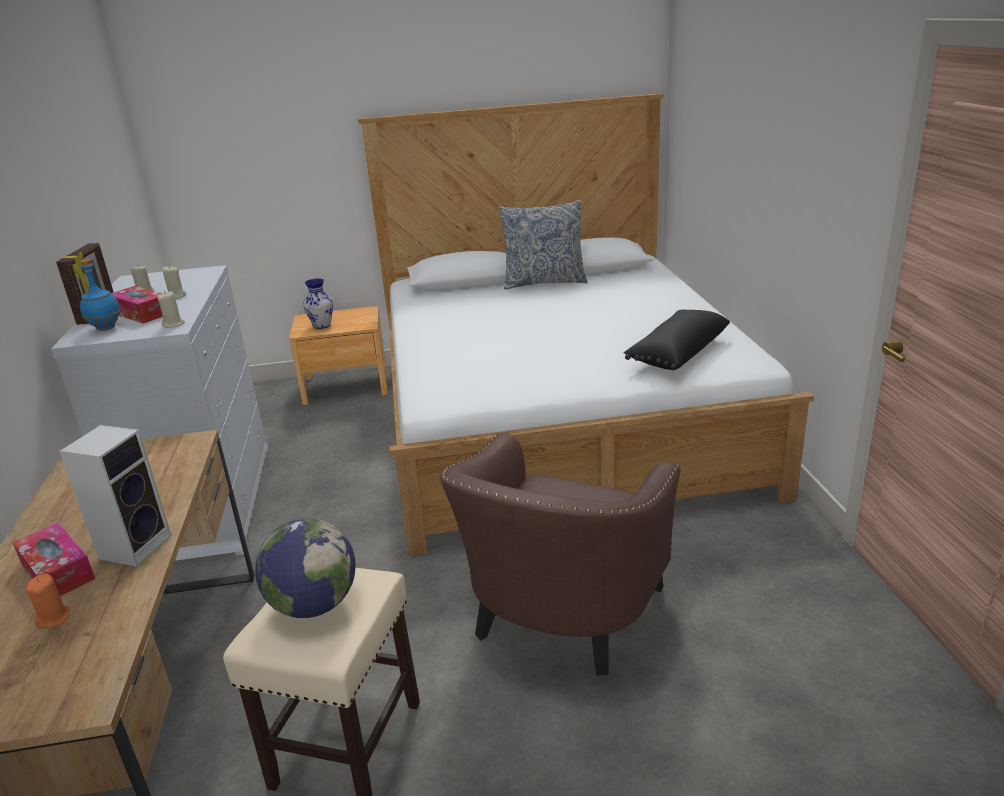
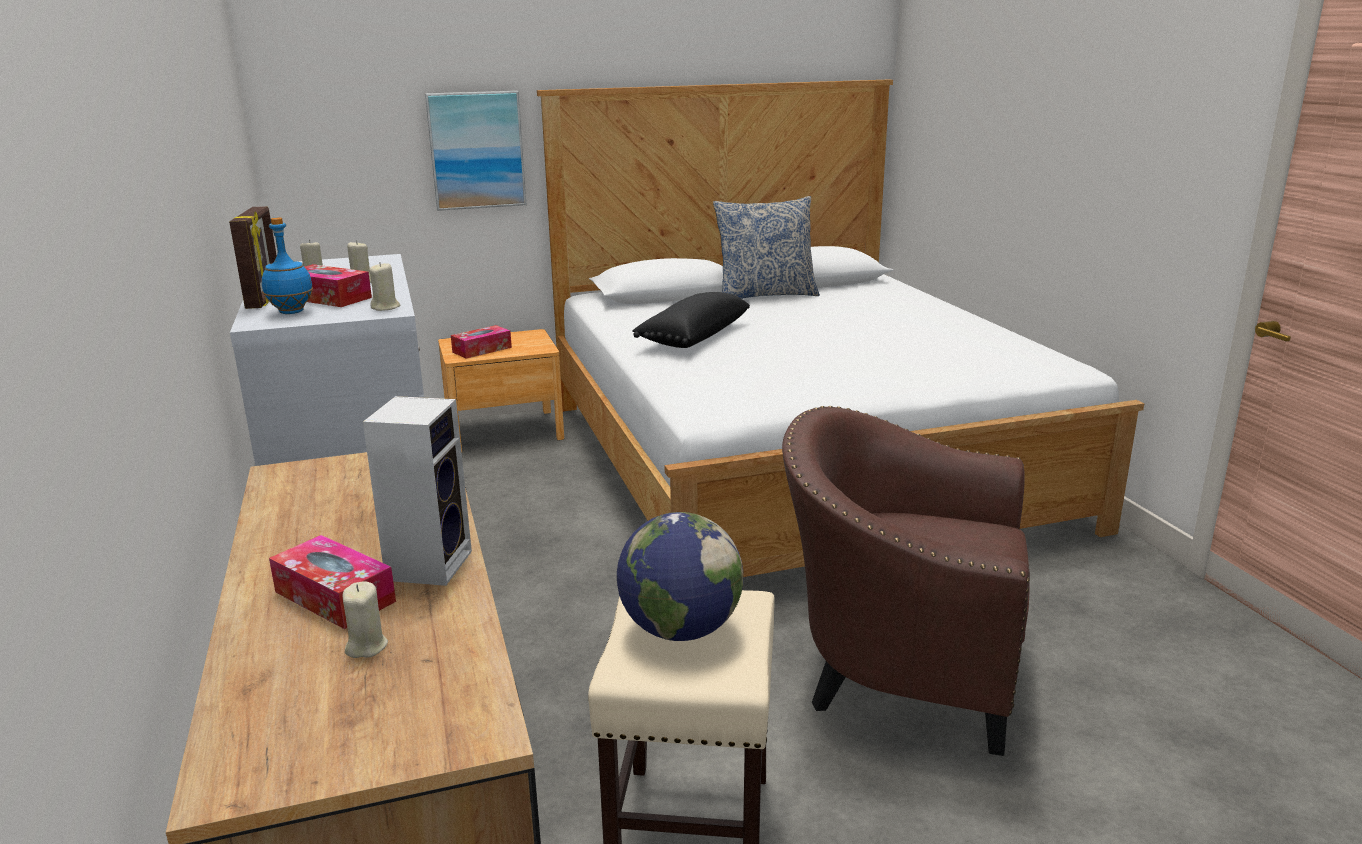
camera: 10 degrees left, 5 degrees down
(54, 618) = (366, 646): orange candle -> beige candle
(314, 168) = (476, 150): none -> picture
(321, 325) = (482, 350): vase -> tissue box
(559, 617) = (898, 670): brown armchair -> brown armchair turned 90 degrees clockwise
(676, 353) = (975, 360): black pillow -> black pillow (692, 337)

